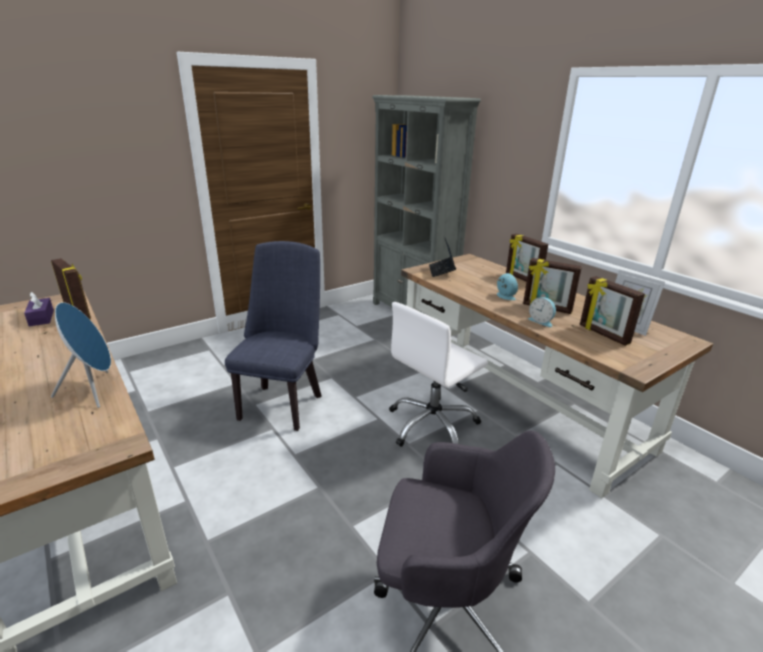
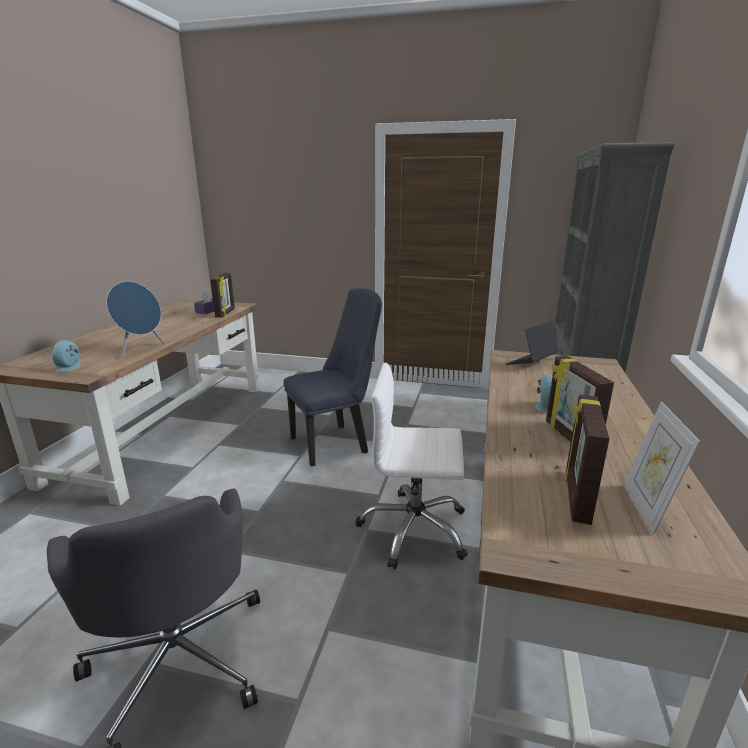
camera: 50 degrees right, 5 degrees down
(522, 279) = (620, 401): picture frame -> none
(541, 321) = (523, 444): alarm clock -> alarm clock (71, 367)

